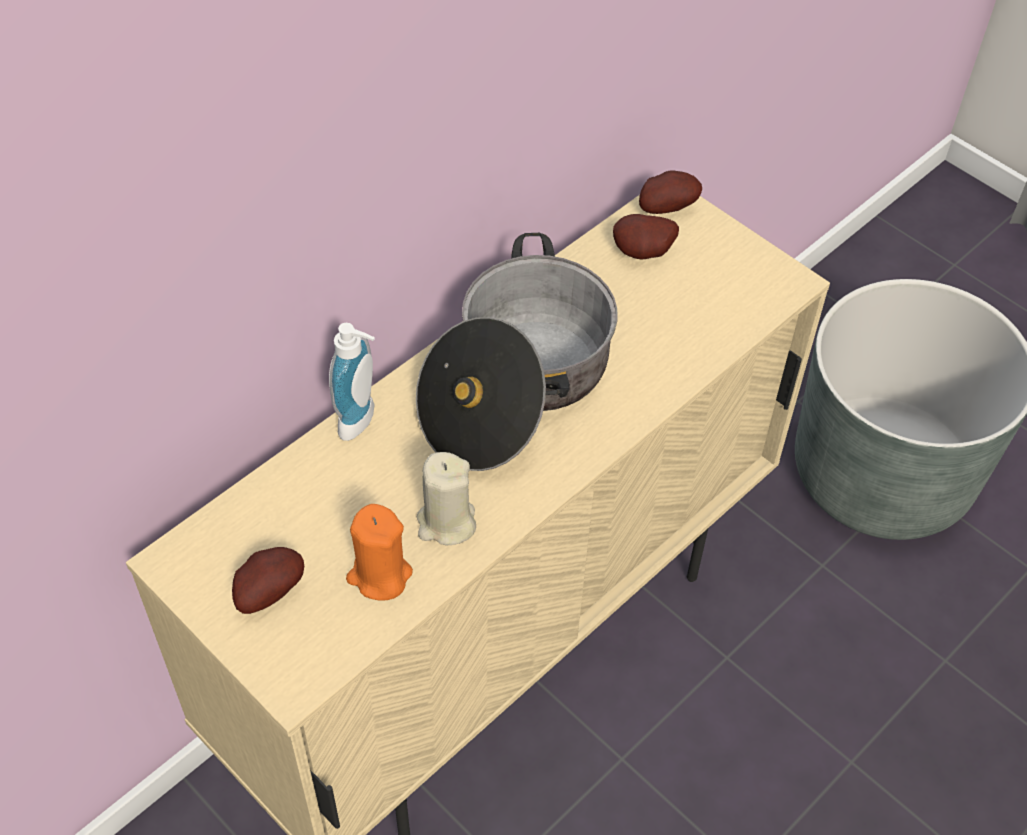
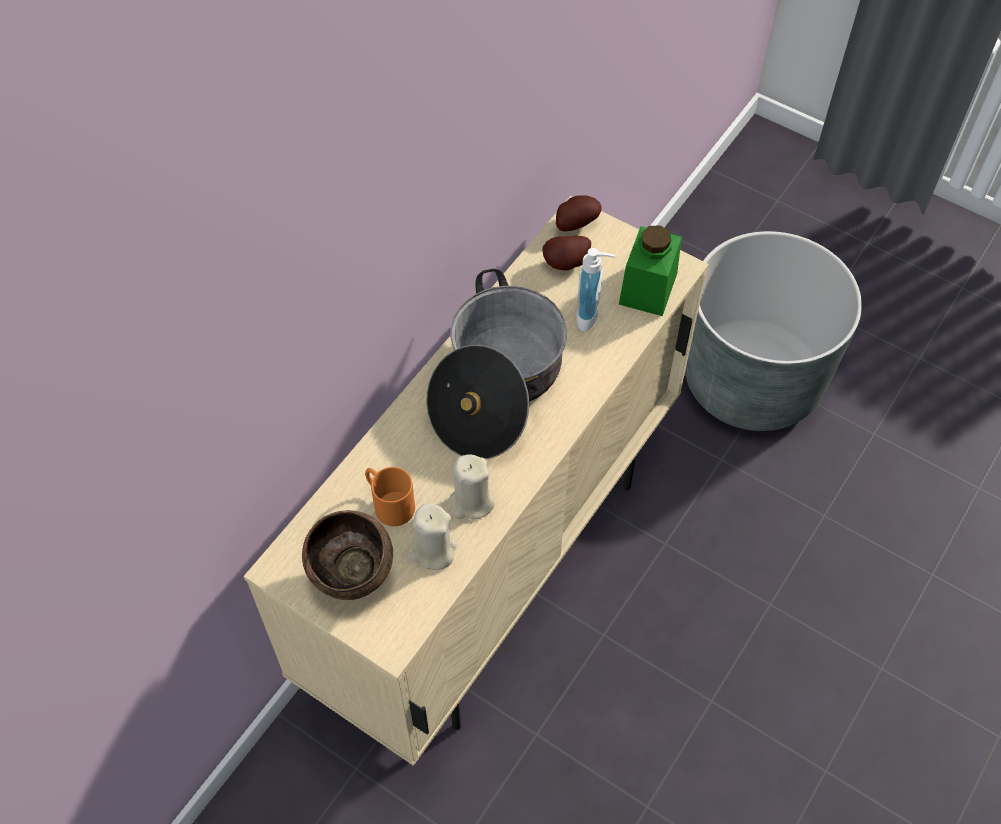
camera: 10 degrees left, 5 degrees up
(268, 591) = (355, 578): potato -> brown bowl
(337, 505) = (388, 503): none -> orange mug
(362, 422) = (390, 436): soap dispenser -> soap dispenser (591, 316)
(379, 575) = (433, 551): orange candle -> beige candle
(743, 299) = (648, 288): none -> green jar

